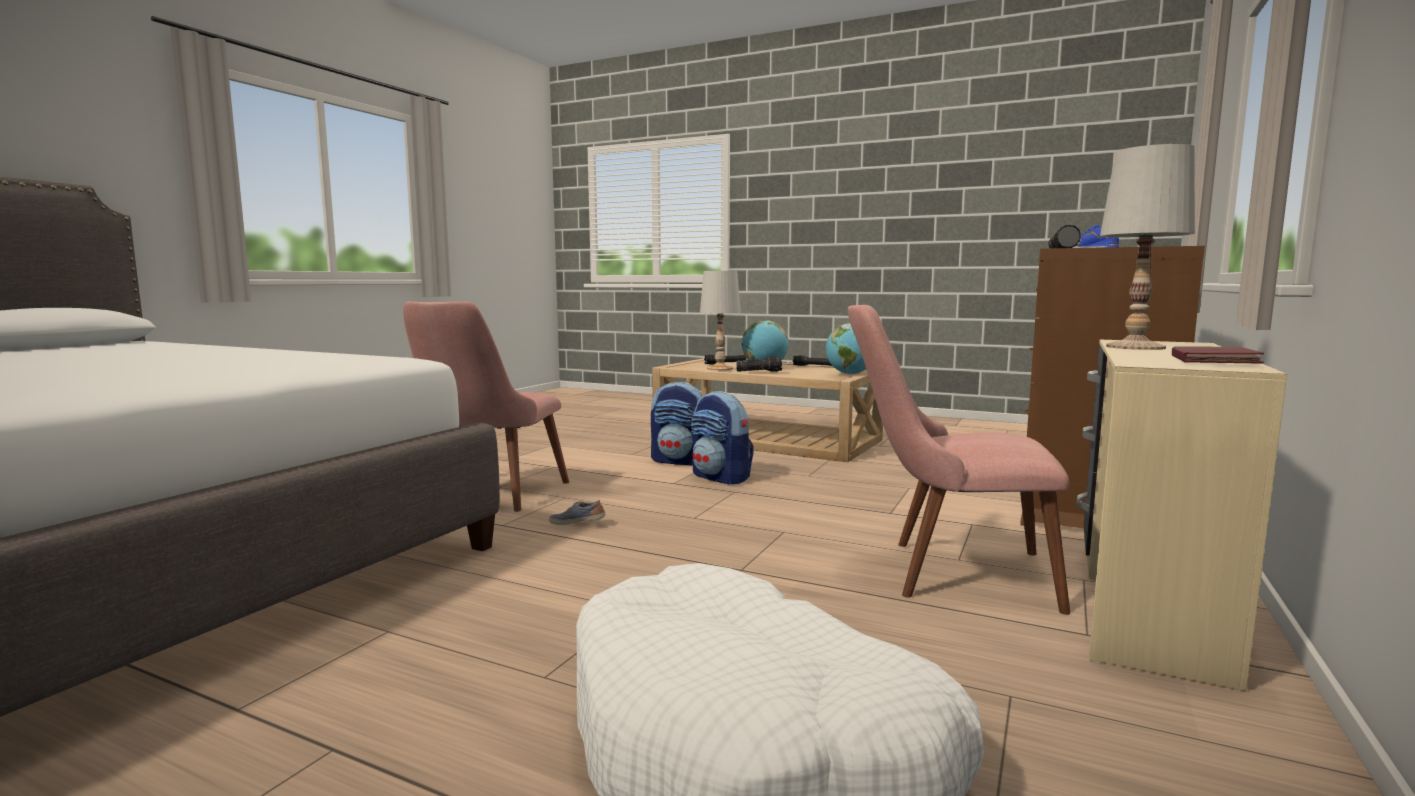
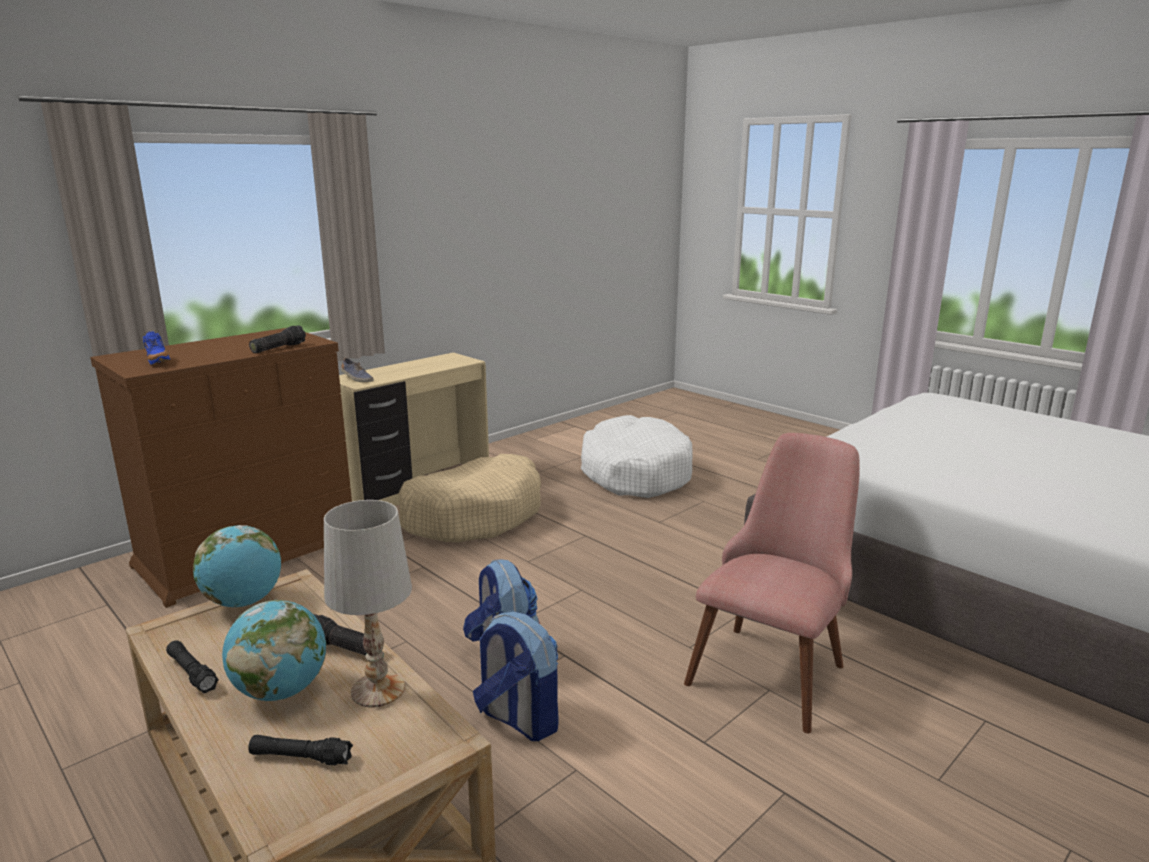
camera: 160 degrees left, 10 degrees up
(577, 523) = (680, 600): shoe -> shoe (356, 379)
(947, 572) = (474, 515): pink chair -> beige dog bed
(1134, 347) = (398, 375): white table lamp -> none
(1213, 361) = (437, 360): red book -> none

